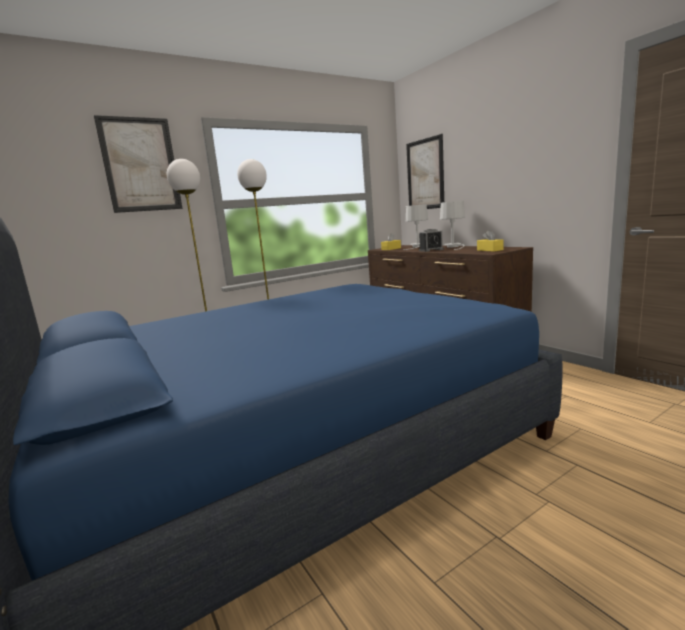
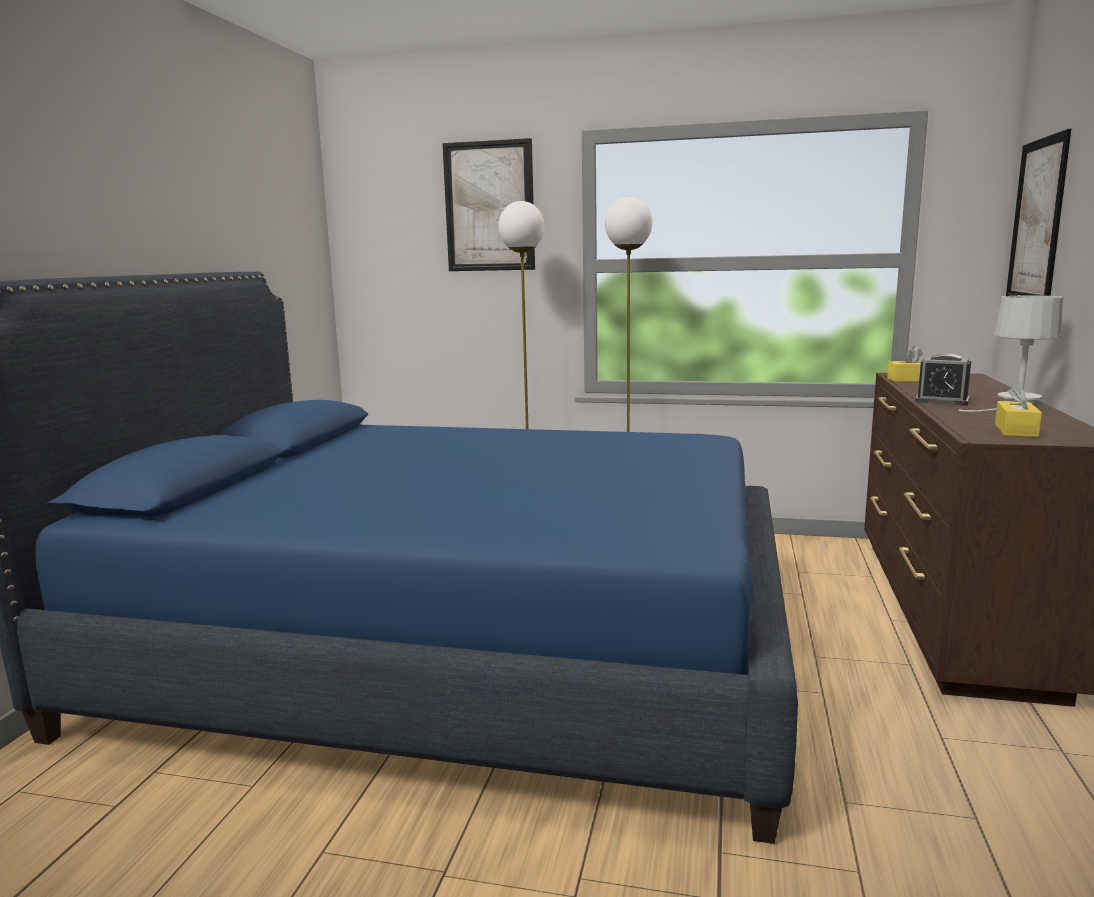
camera: 45 degrees right, 0 degrees up
(417, 247) = (970, 385): white table lamp -> none

